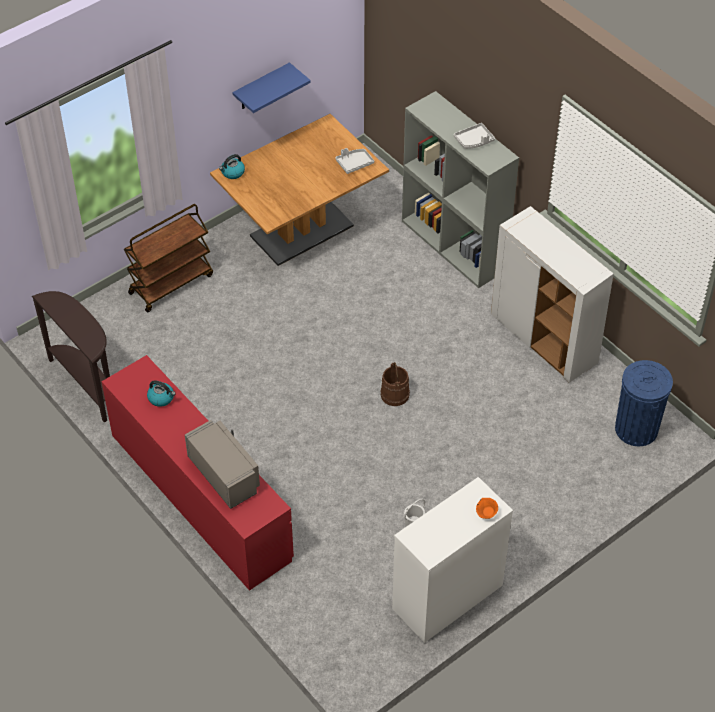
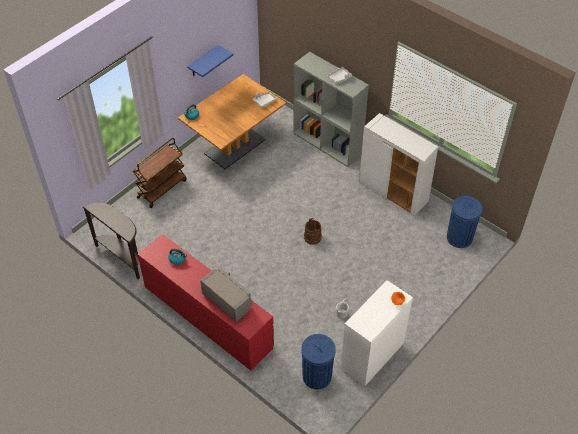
camera: 10 degrees left, 0 degrees up
(351, 615) = (317, 376): none -> blue trash can

